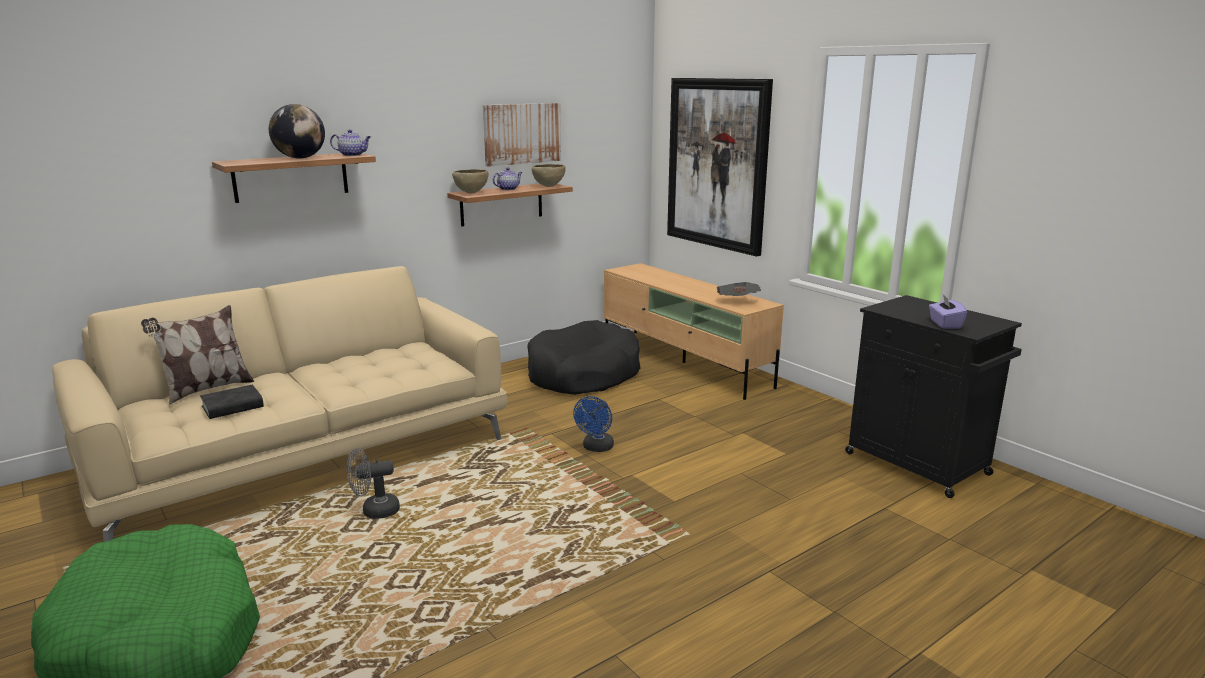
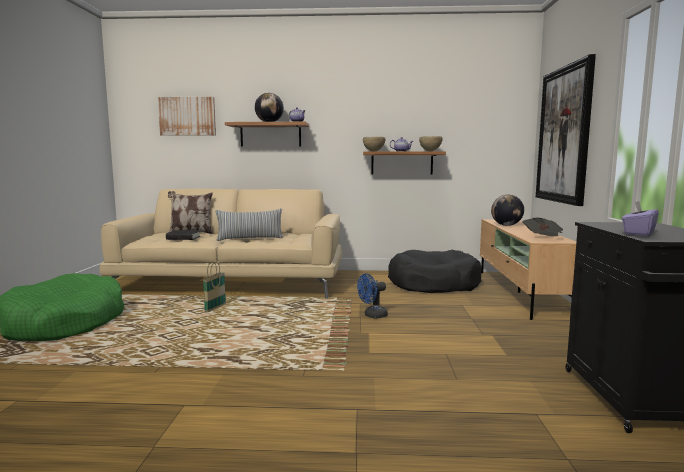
camera: 40 degrees right, 10 degrees down
(352, 378) = (250, 239): none -> pillow
(374, 511) = (215, 308): grey fan -> basket
(522, 133) = (420, 117): picture -> picture (187, 116)
(658, 281) = (506, 225): none -> globe

